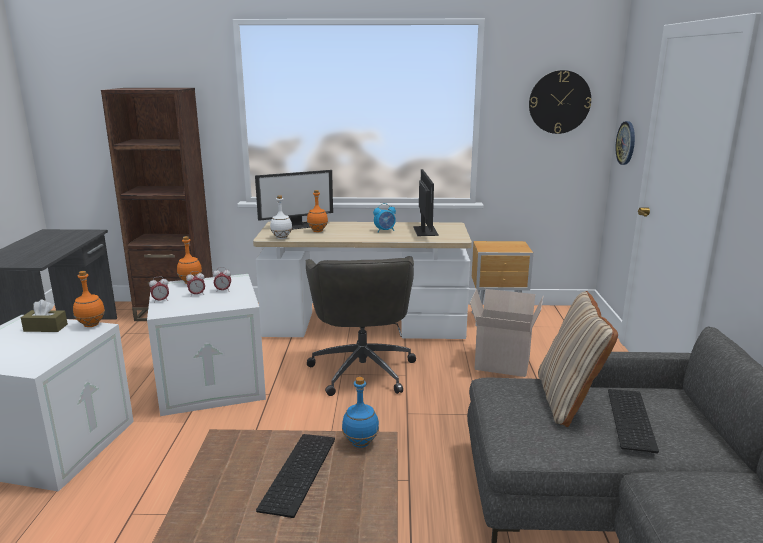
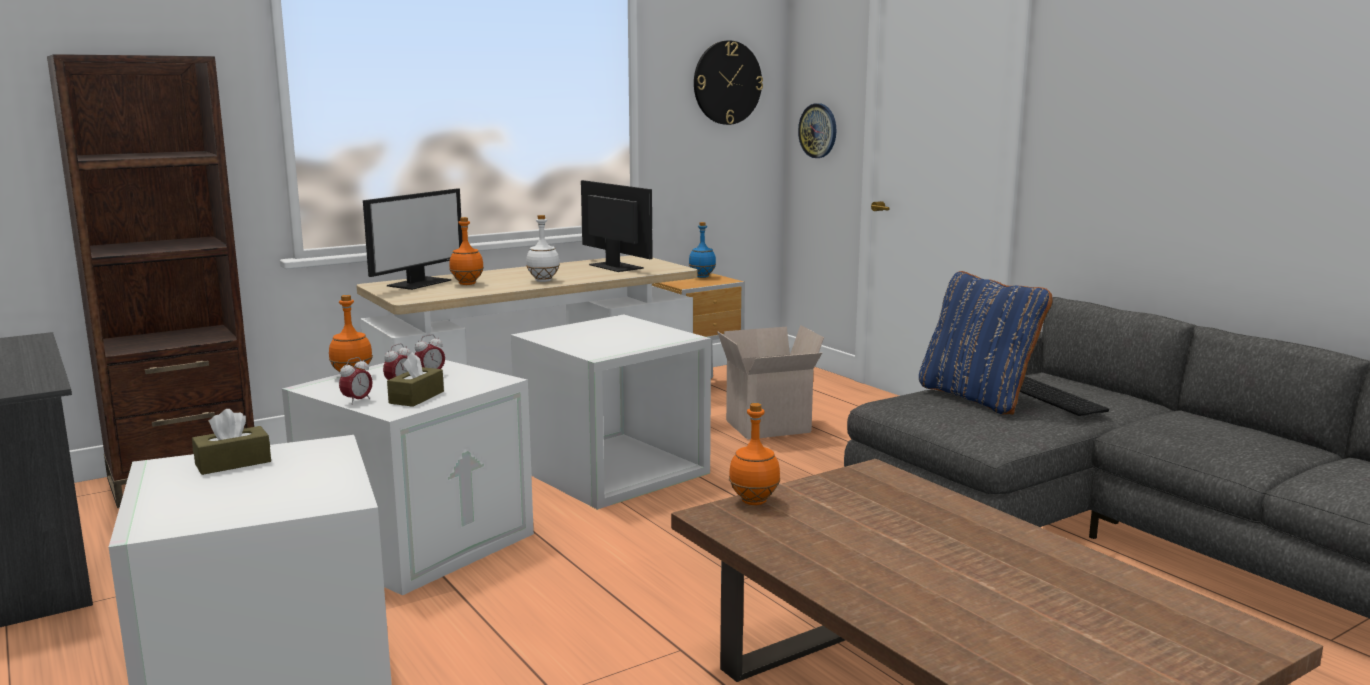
camera: 35 degrees left, 5 degrees down
(91, 325) = (310, 444): orange bottle -> orange bottle (753, 501)
(187, 305) = (416, 397): none -> brown tissue box
(281, 238) = (434, 297): white bottle -> white bottle (543, 281)
(300, 474) = (853, 512): keyboard -> none
(361, 443) = (861, 475): blue bottle -> blue bottle (702, 277)
(362, 369) = (612, 471): grey office chair -> white storage box
(385, 231) = (562, 272): alarm clock -> none
(568, 400) = (977, 397): beige pillow -> blue pillow

